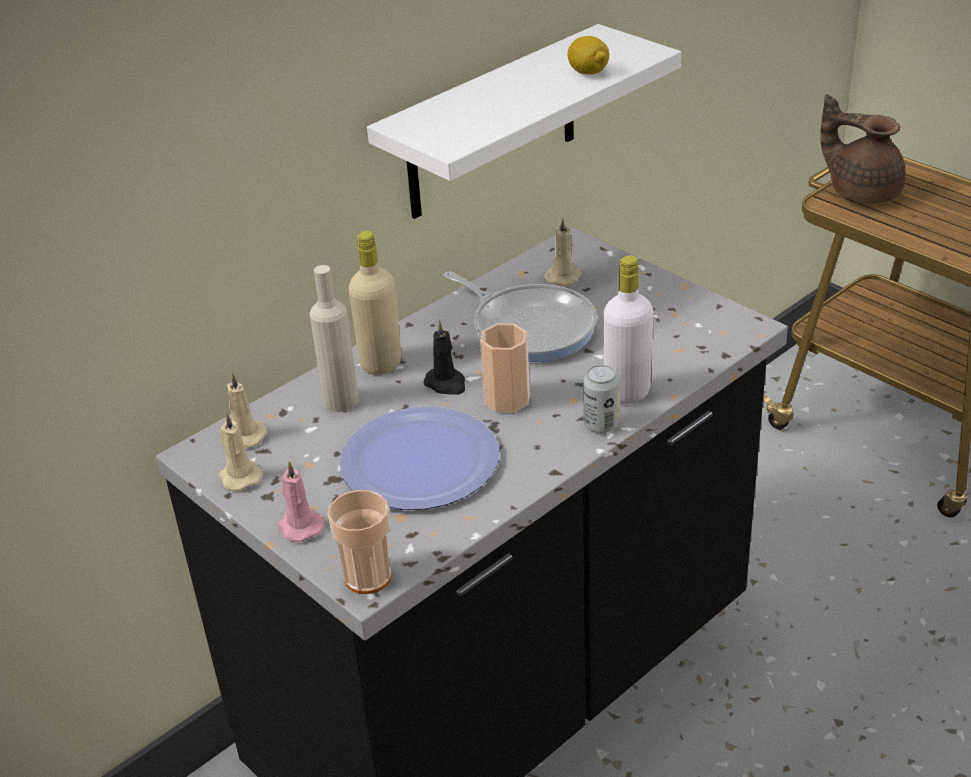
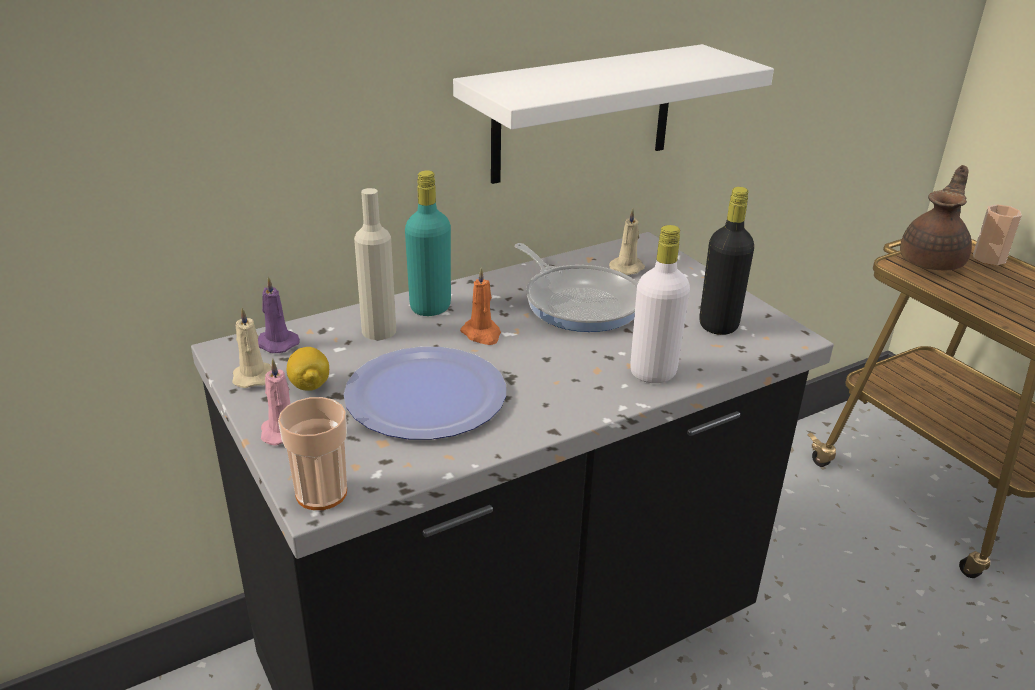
camera: 10 degrees right, 5 degrees down
(243, 436) = (276, 343): beige candle -> purple candle
(381, 363) = (430, 307): beige bottle -> turquoise bottle
(446, 384) = (482, 334): black candle -> orange candle
(507, 399) = (533, 357): cup -> cup (989, 258)
(588, 72) = (678, 70): lemon -> lemon (309, 385)
(601, 425) = (616, 396): can -> none
(674, 327) = (718, 325): none -> black bottle
(862, 191) = (932, 261): brown teapot -> brown teapot turned 75 degrees clockwise

